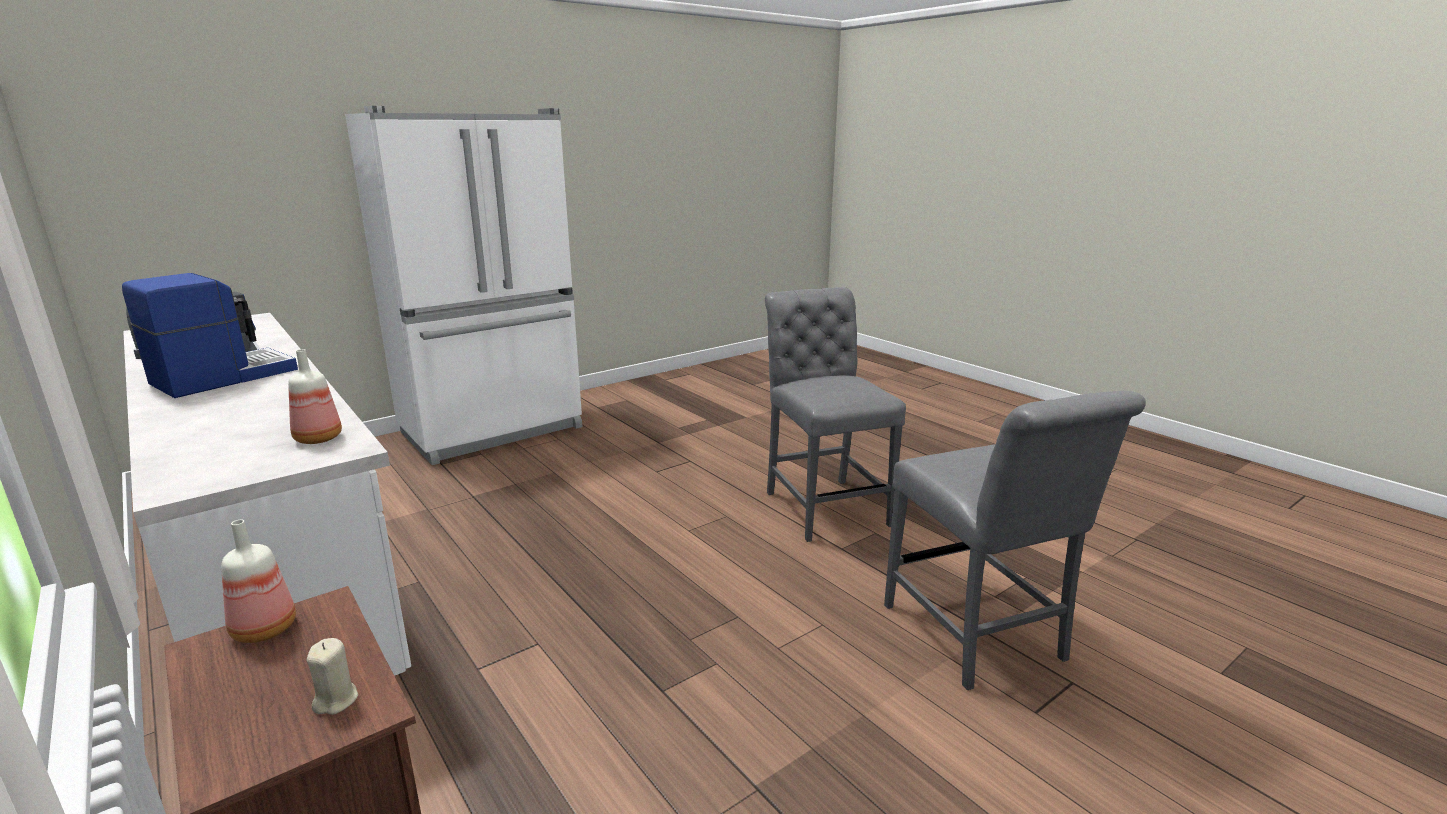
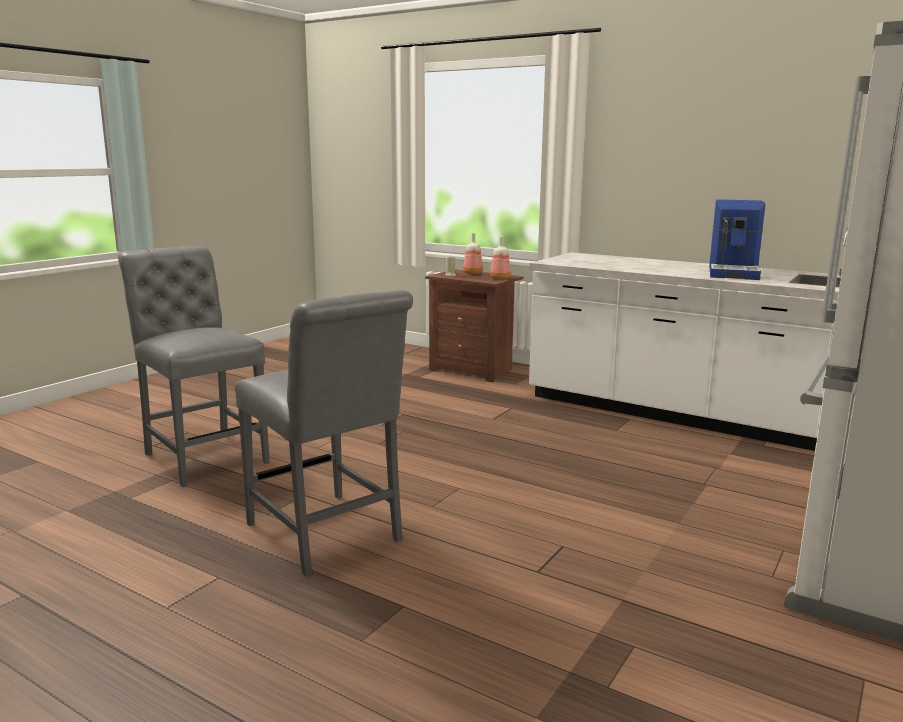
camera: 160 degrees right, 5 degrees down
(318, 439) = (573, 262): bottle -> bottle (472, 273)

